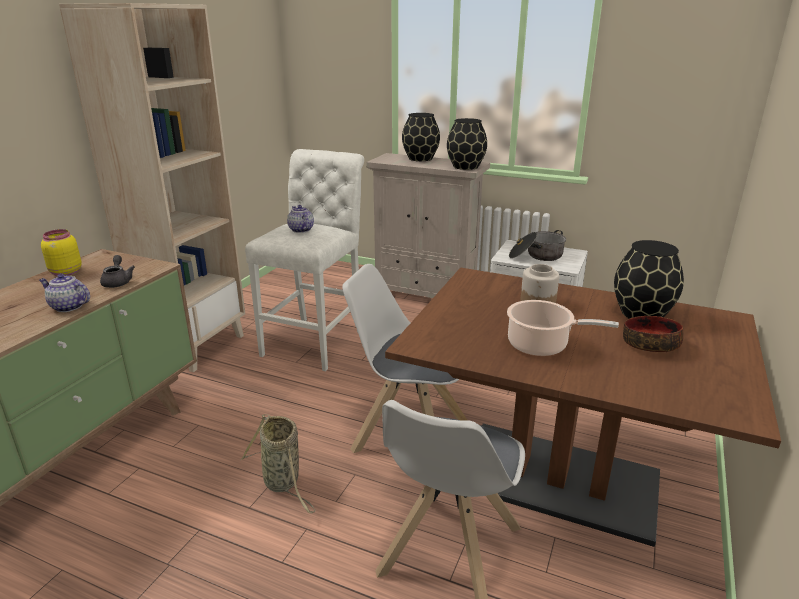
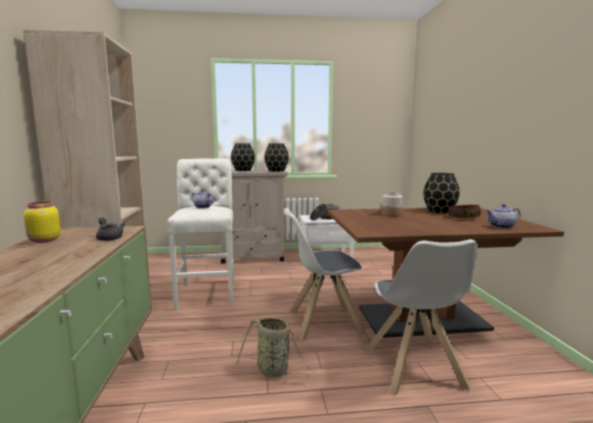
camera: 30 degrees left, 15 degrees down
(68, 307) = (88, 253): teapot -> teapot (501, 227)
(541, 345) = (424, 224): cooking pot -> none

